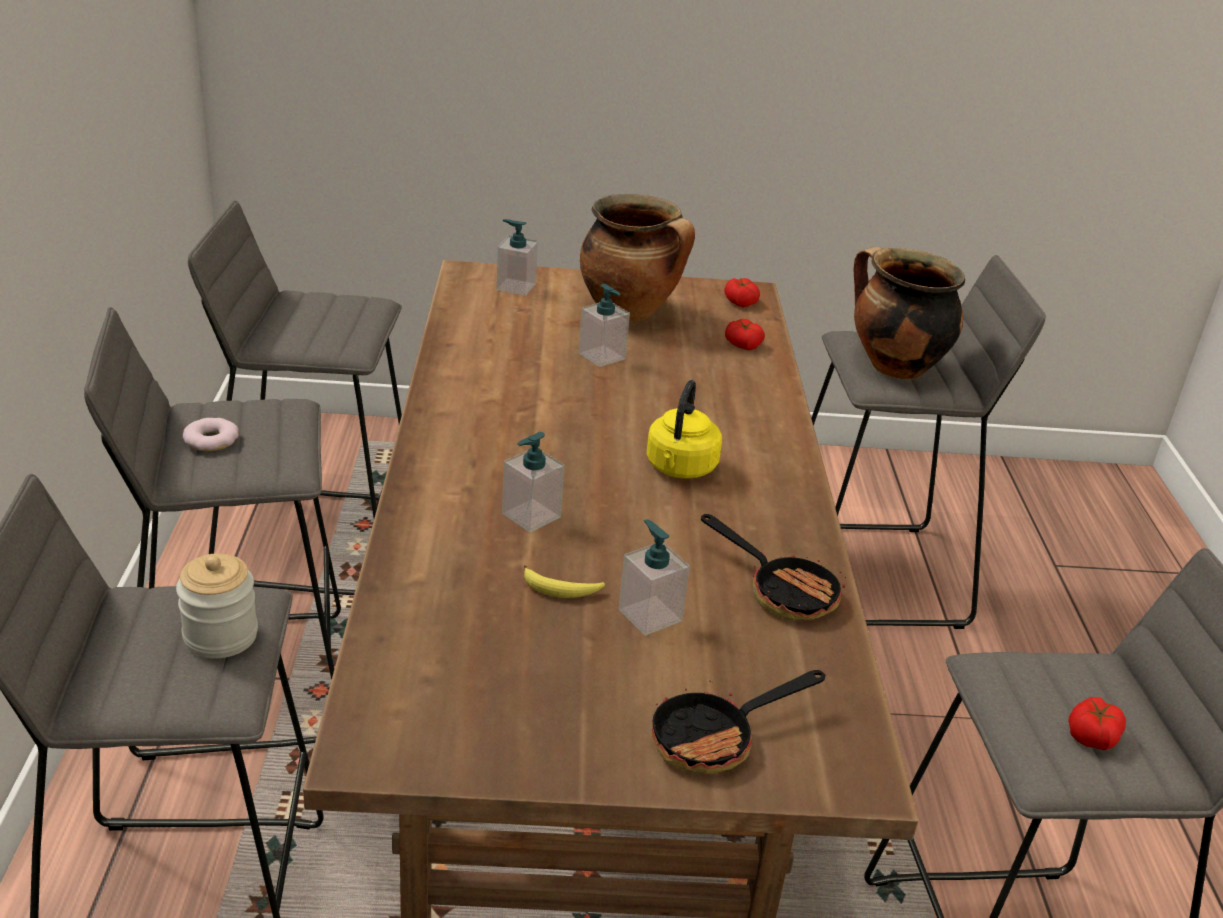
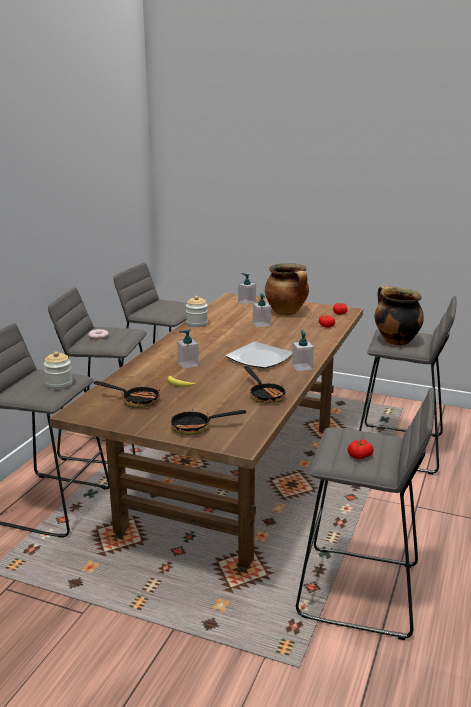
camera: 25 degrees right, 10 degrees down
(451, 372) = (197, 324): none -> jar
(493, 671) = (135, 400): none -> frying pan
(649, 615) = (206, 395): soap dispenser -> soap dispenser (302, 367)
(680, 469) = (259, 358): yellow kettle -> plate

